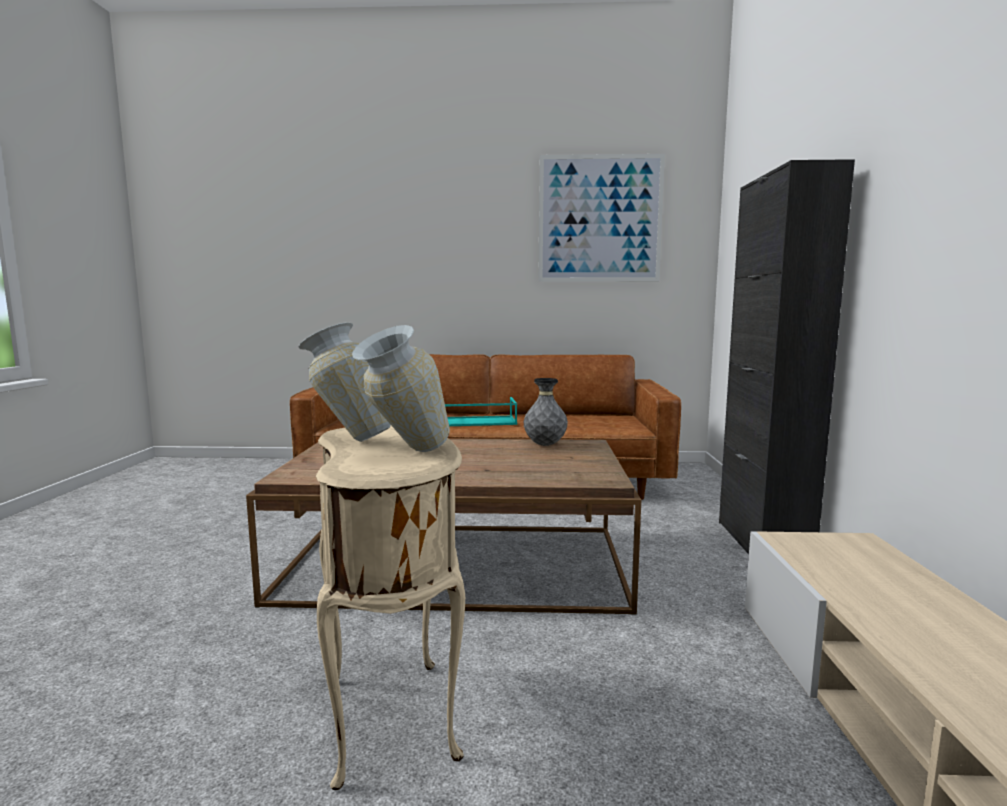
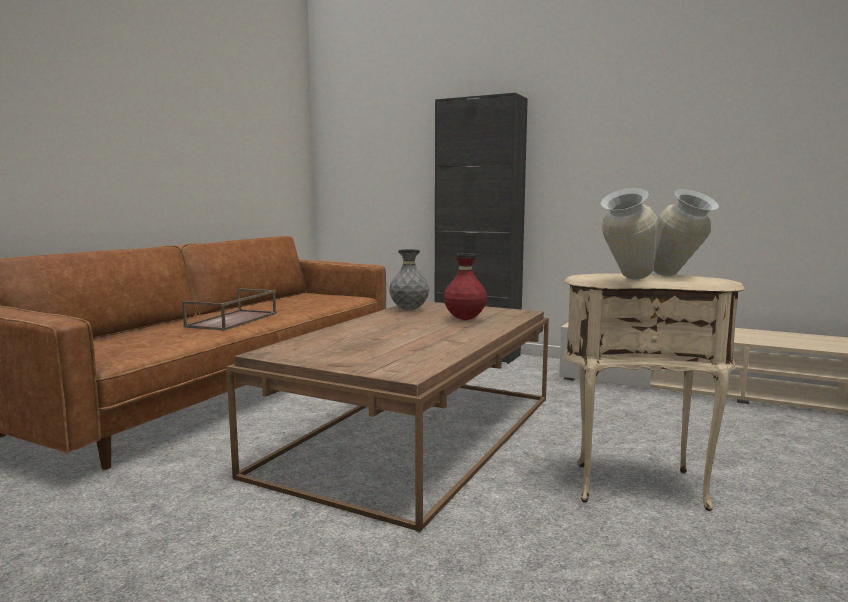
camera: 65 degrees left, 0 degrees up
(476, 422) = (233, 320): turquoise tray -> brown tray
(523, 465) = (465, 319): none -> red vase
(600, 219) = (235, 97): picture -> none

